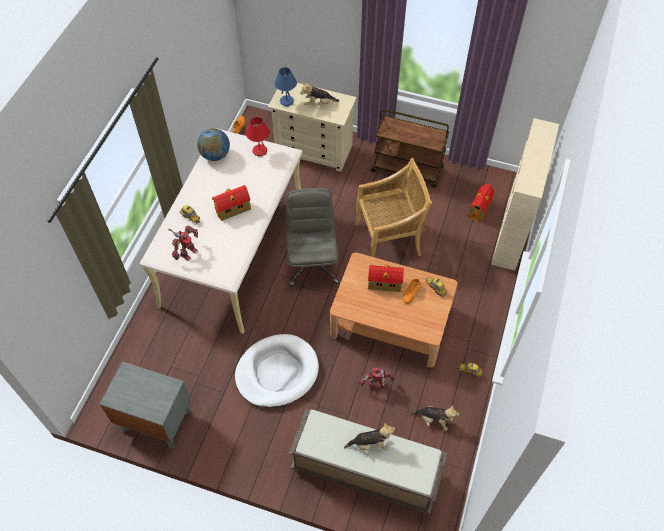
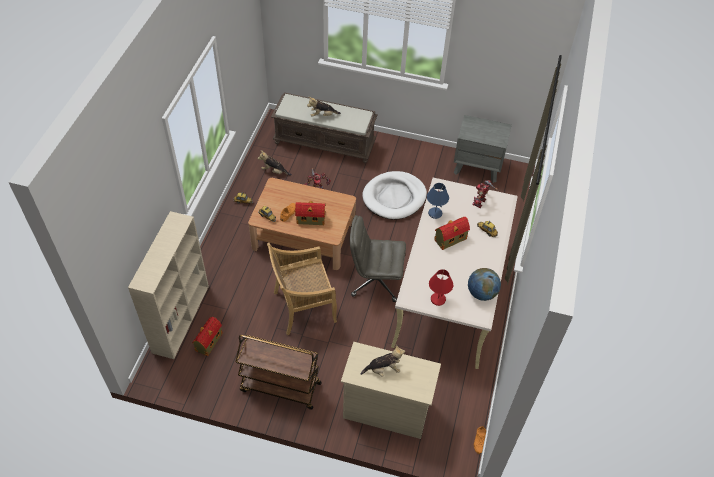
camera: 175 degrees right, 5 degrees down
(287, 101) = (420, 371): blue table lamp -> blue table lamp (434, 213)
(312, 264) = (375, 281): grey office chair -> grey office chair turned 105 degrees clockwise

